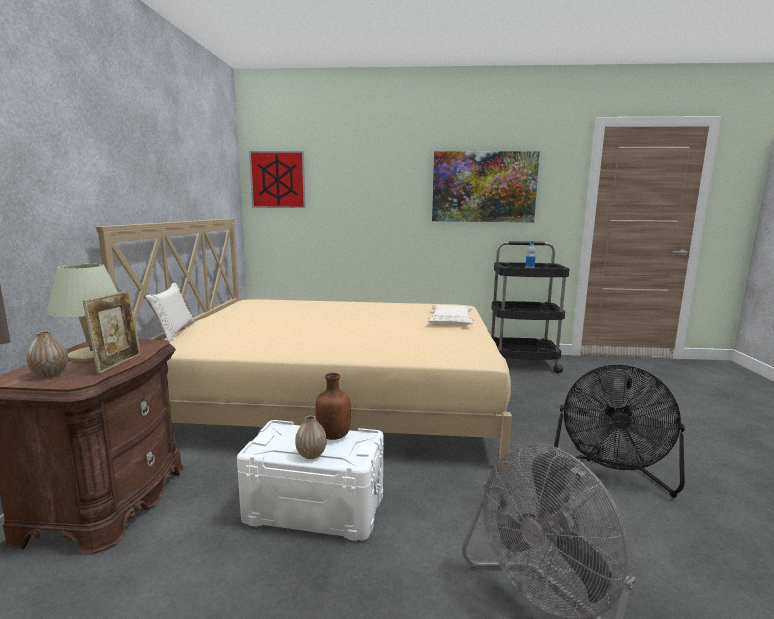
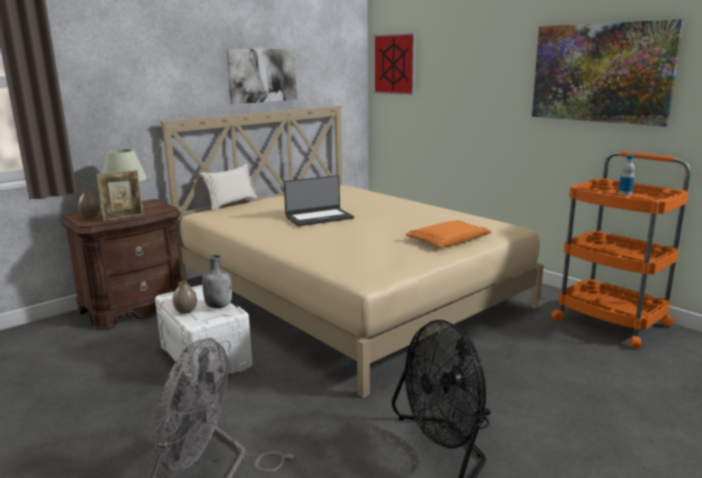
camera: 45 degrees right, 5 degrees up
(176, 179) = (262, 75): none -> picture
(312, 325) = (319, 217): none -> laptop
(333, 436) = (219, 306): brown bottle -> grey bottle
(451, 319) = (448, 239): white pillow -> orange pillow
(522, 363) = (610, 323): black cart -> orange cart

